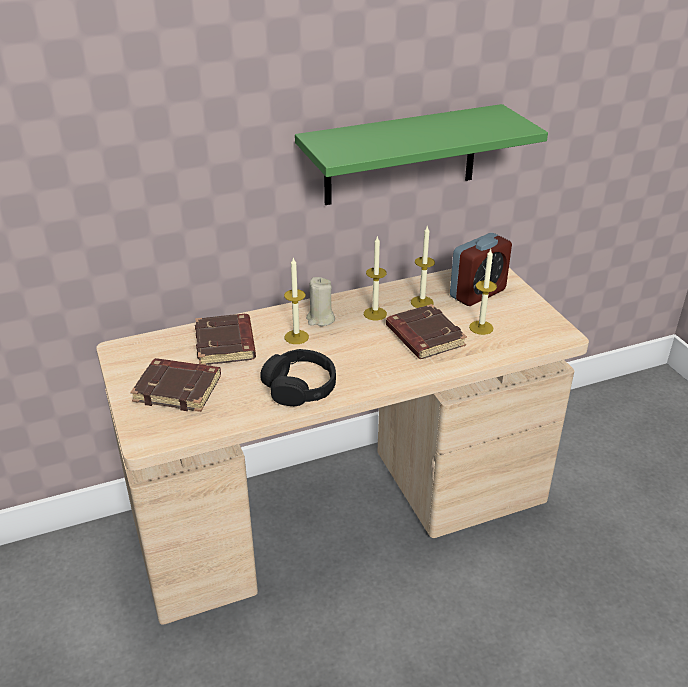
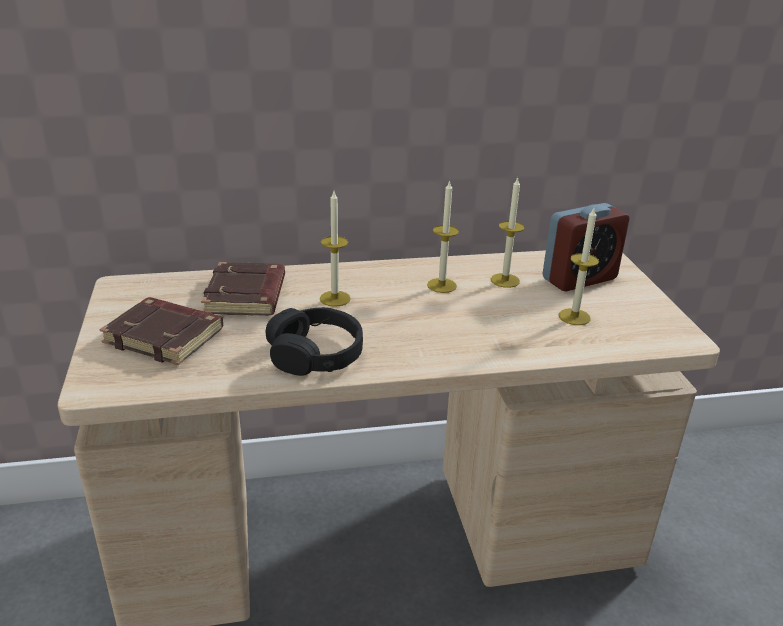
camera: 10 degrees right, 5 degrees down
(320, 319) = (372, 283): beige candle -> none
(401, 155) = (497, 92): green shelf -> none
(423, 337) = (495, 318): brown book -> none

